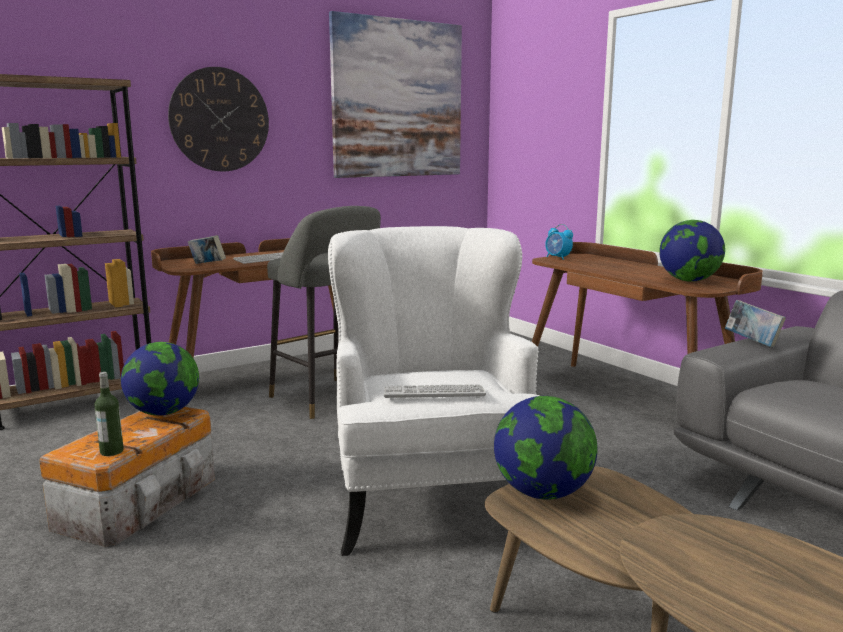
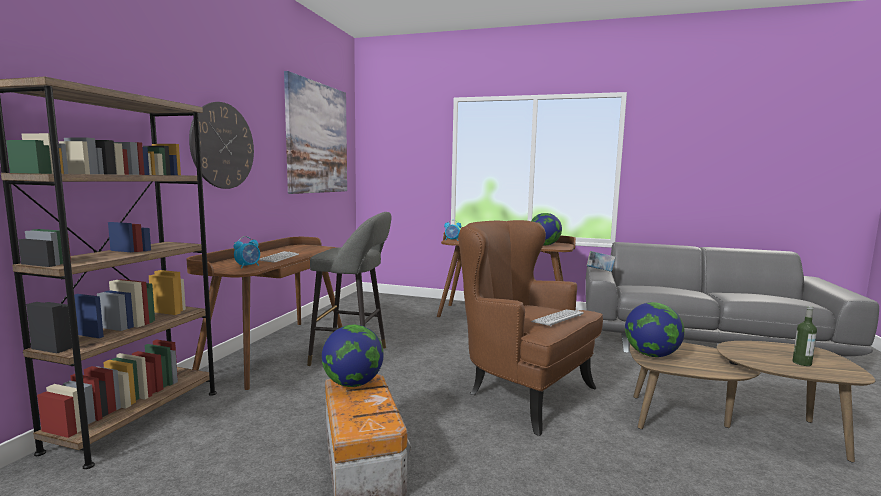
camera: 40 degrees left, 5 degrees down
(111, 451) = (385, 418): bottle -> bottle (801, 363)
(207, 265) = (248, 266): book -> alarm clock
(431, 501) = (522, 392): white armchair -> brown armchair

